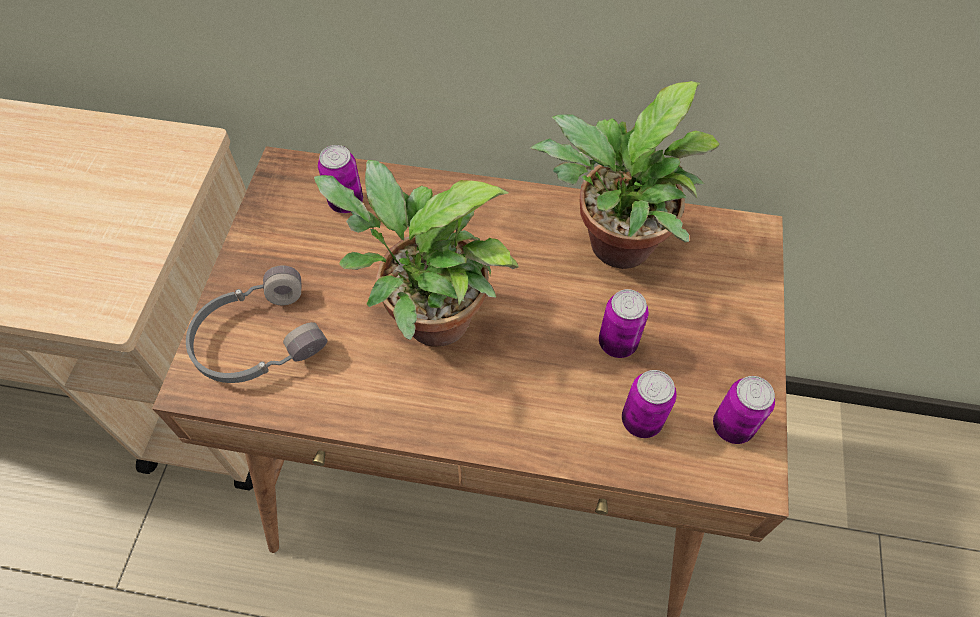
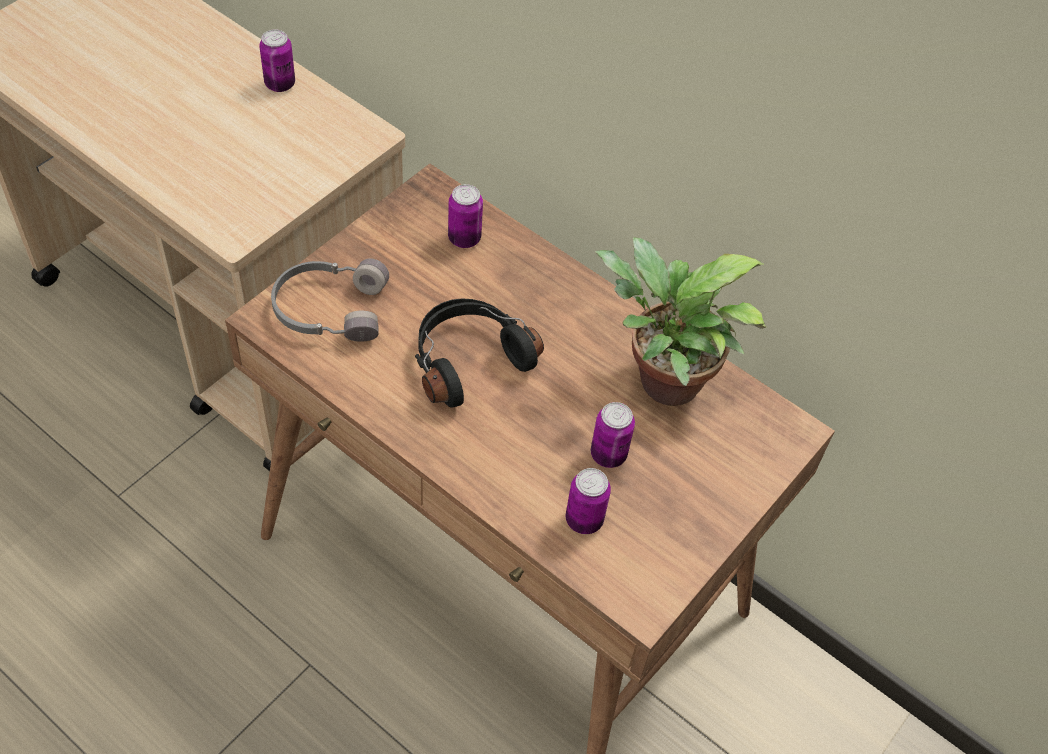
camera: 25 degrees right, 5 degrees down
(427, 319) = (468, 359): potted plant -> black headphones
(732, 426) = (655, 563): can -> can (280, 84)

